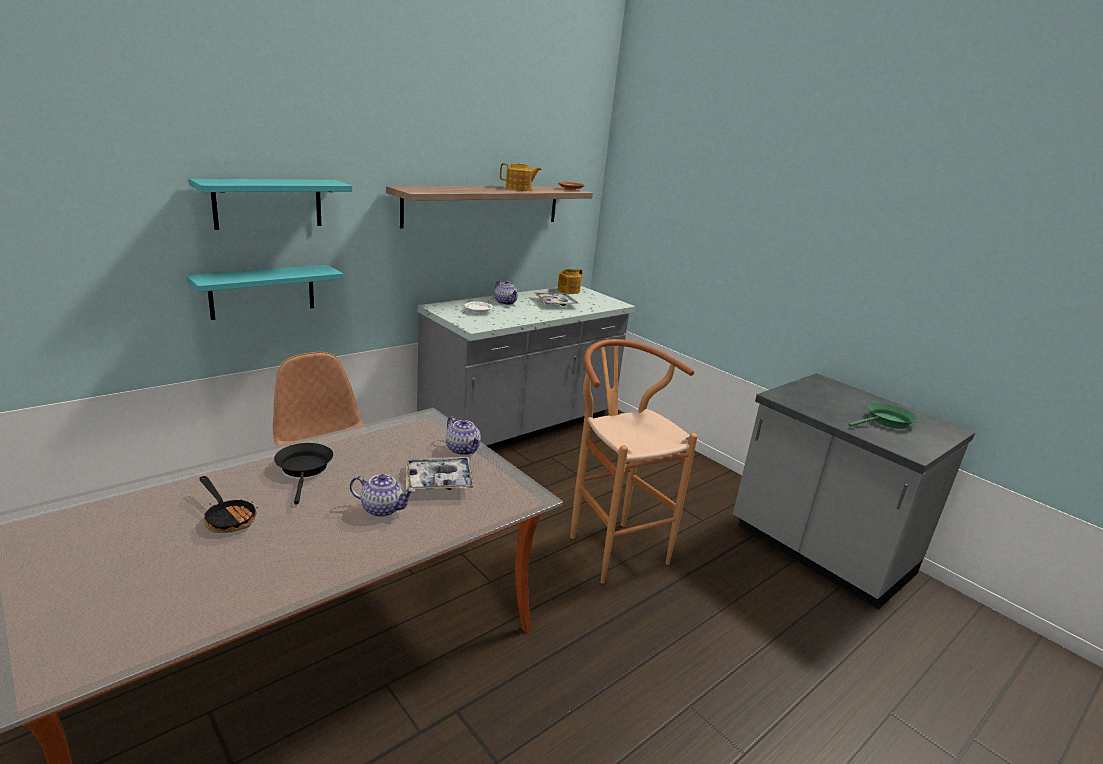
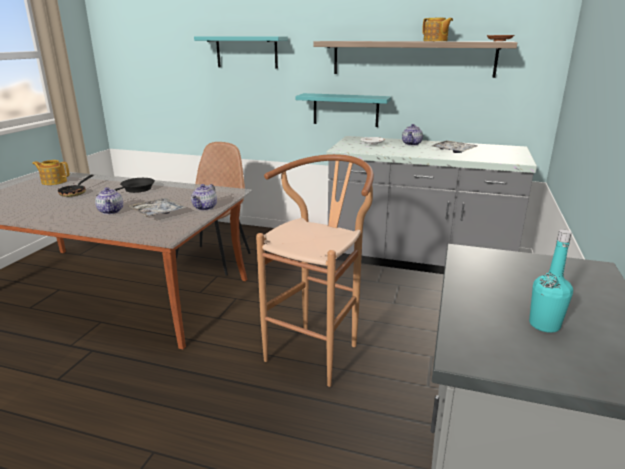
camera: 60 degrees right, 0 degrees up
(262, 291) = (243, 109): turquoise shelf -> turquoise shelf (345, 110)
(568, 291) = (498, 147): teapot -> teapot (54, 181)
(886, 421) = (544, 325): green frying pan -> turquoise bottle

